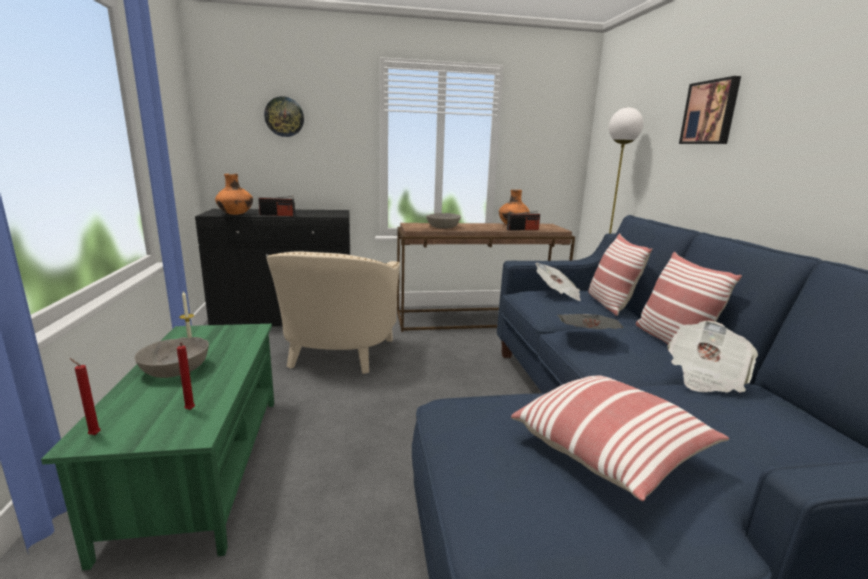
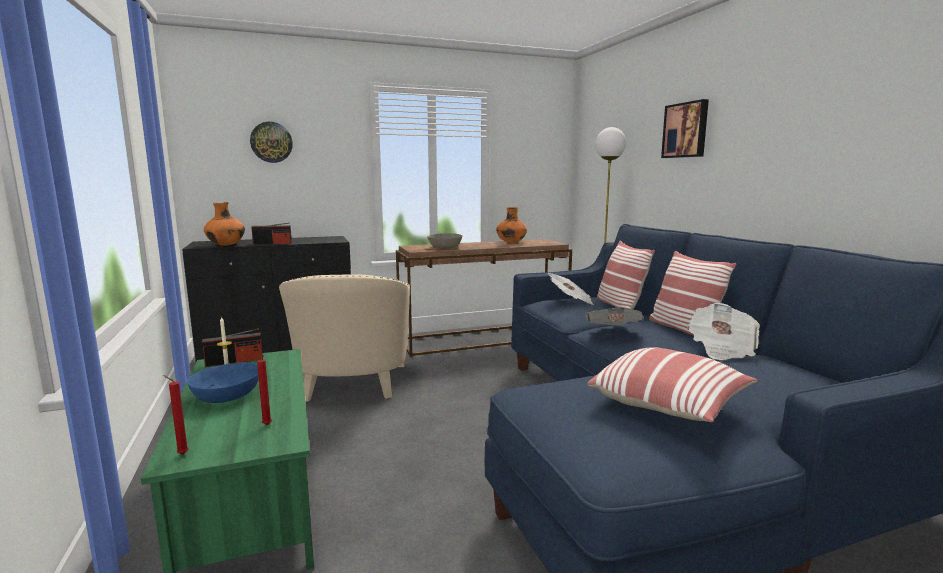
camera: 10 degrees left, 5 degrees down
(175, 369) = (226, 395): grey bowl -> blue bowl
(522, 229) = (522, 245): radio -> radio (234, 361)

